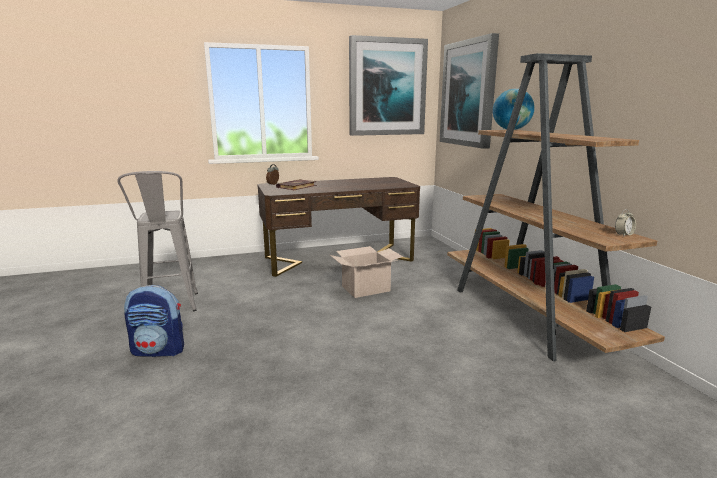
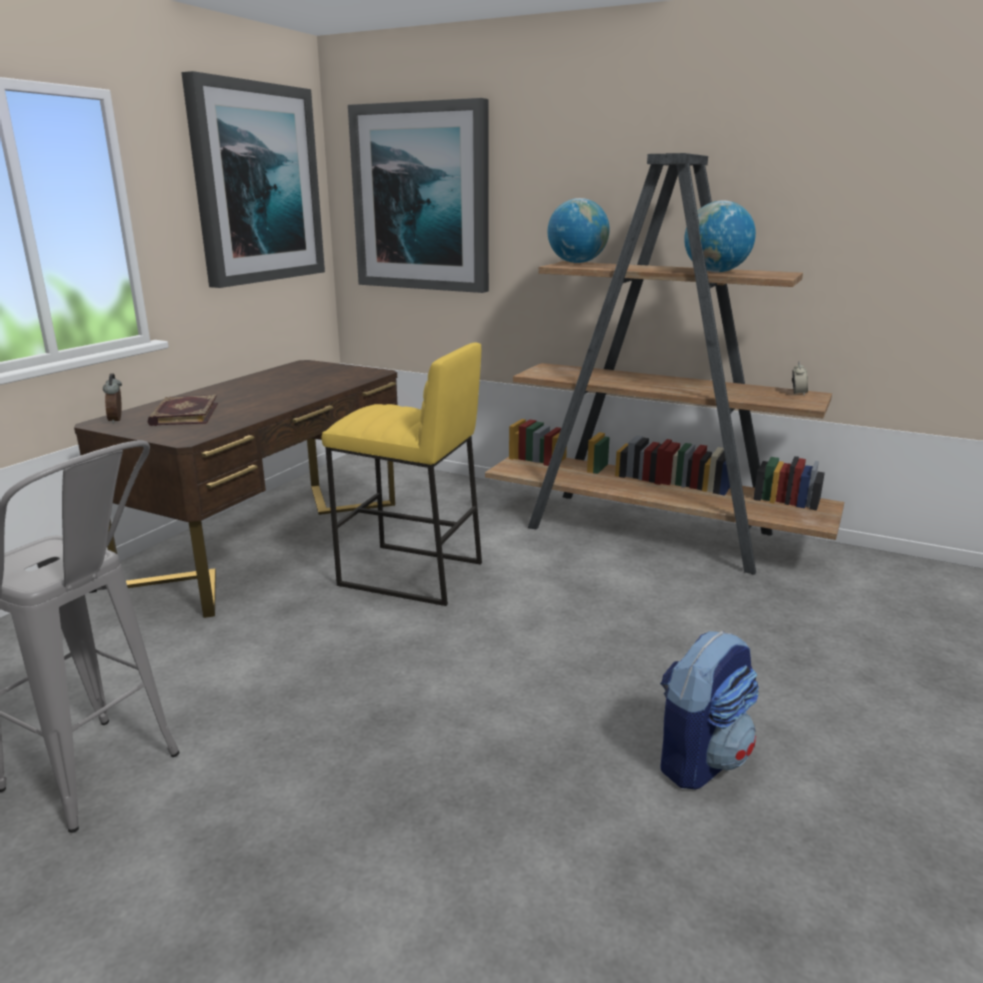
camera: 45 degrees left, 5 degrees up
(159, 350) = (262, 863): backpack -> backpack (700, 759)
(366, 289) = (410, 574): cardboard box -> yellow stool
(567, 136) = (715, 272): none -> globe

